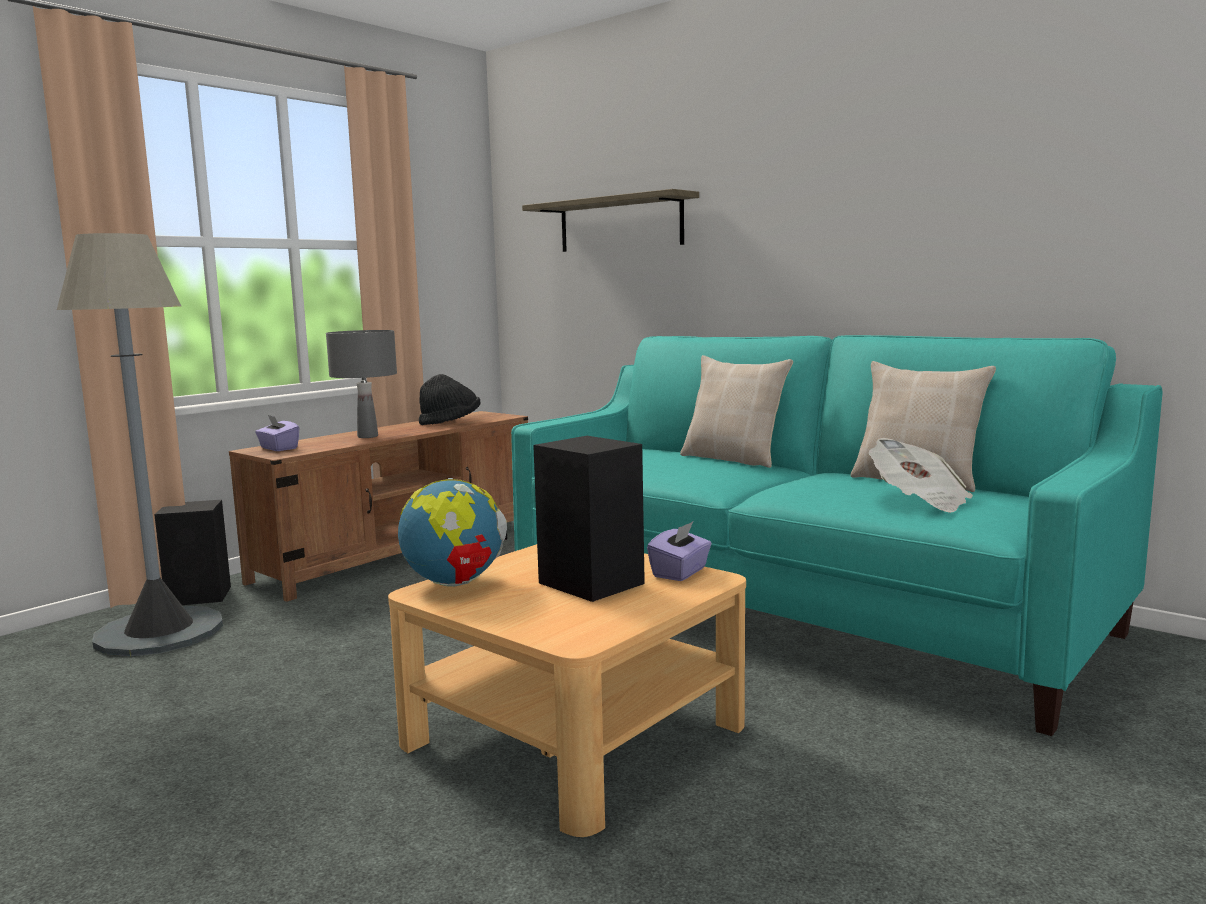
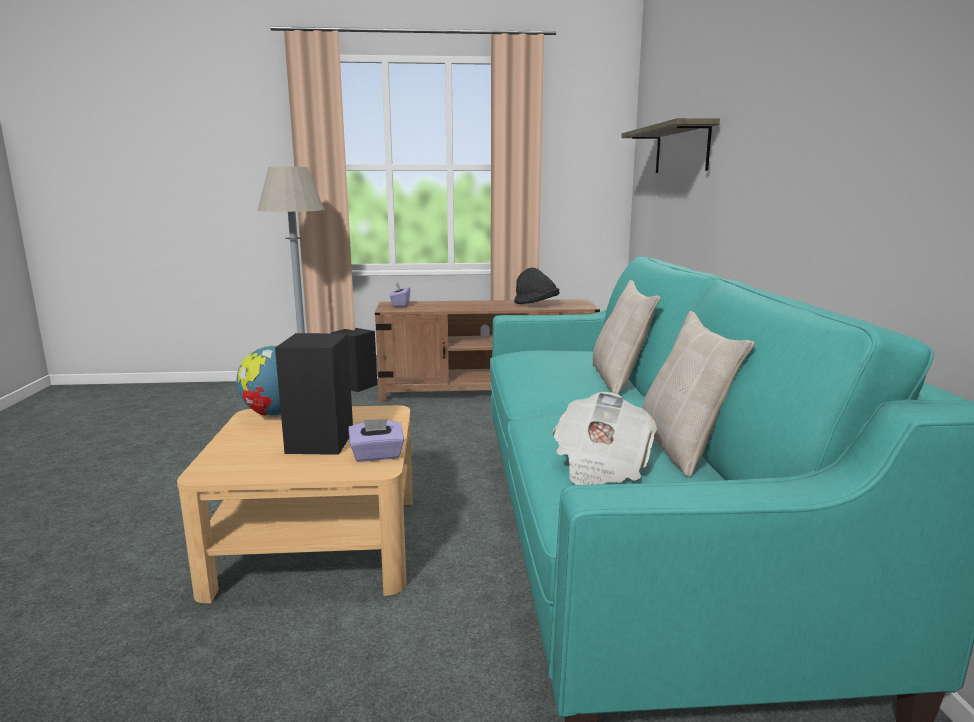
camera: 45 degrees right, 5 degrees up
(367, 436) = (462, 306): grey table lamp -> none

